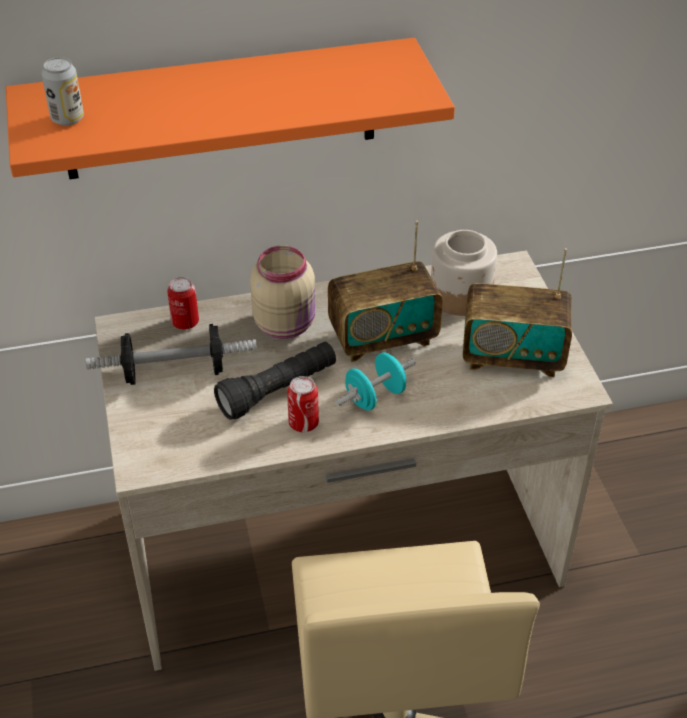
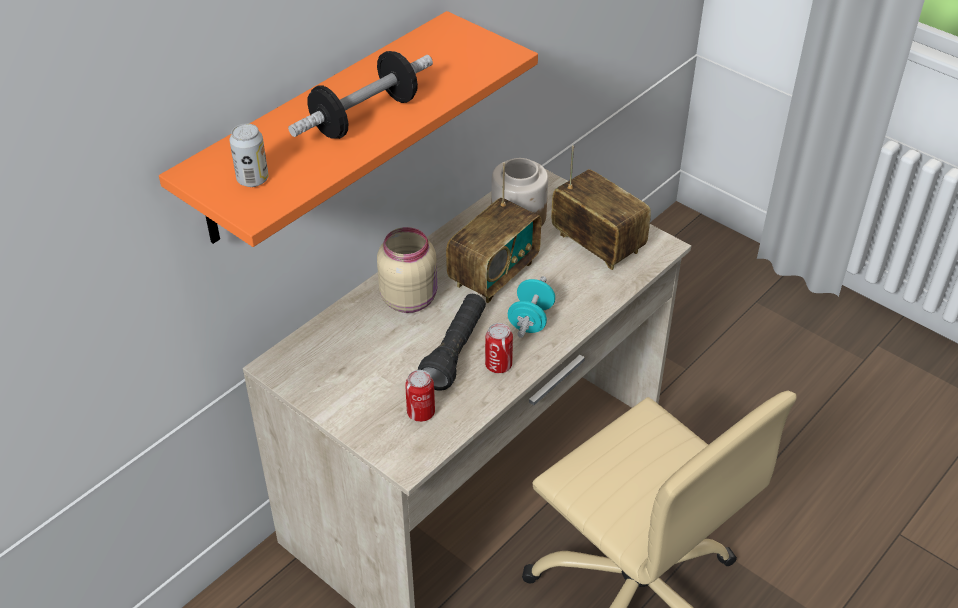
camera: 35 degrees left, 0 degrees up
(174, 372) = (359, 378): dumbbell -> dumbbell (364, 117)
(185, 322) = (326, 335): can -> can (421, 413)
(512, 357) = (597, 244): radio -> radio turned 105 degrees counterclockwise

